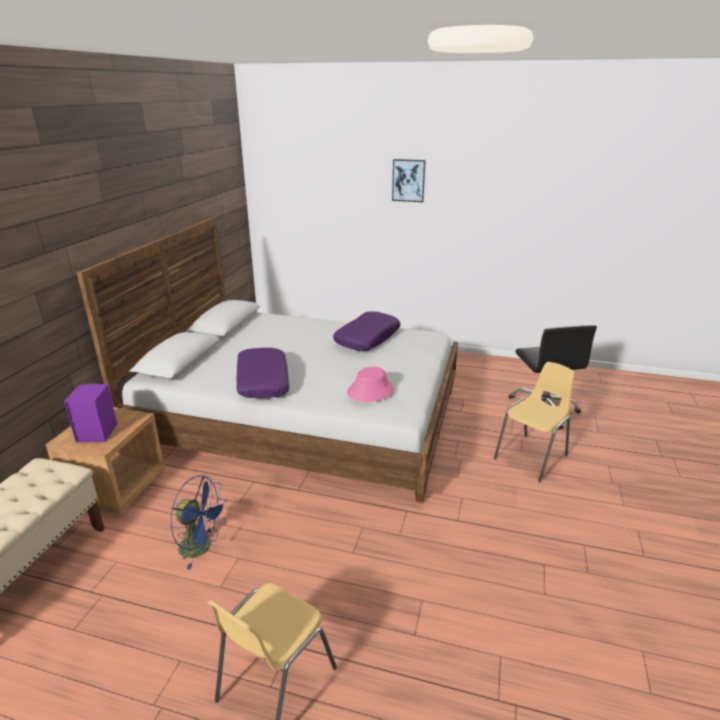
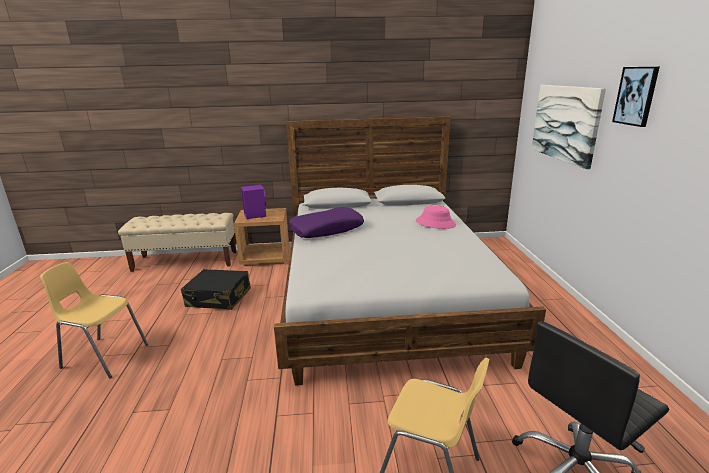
camera: 70 degrees right, 5 degrees down
(202, 547) = (219, 298): blue fan -> black suitcase
(329, 205) = (565, 123): none -> picture
(367, 338) = (446, 248): purple pillow -> none
(370, 391) = (334, 267): pink hat -> pink hat (435, 223)

